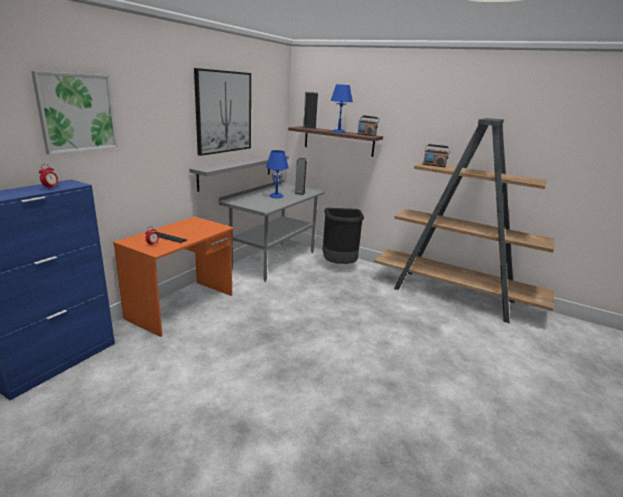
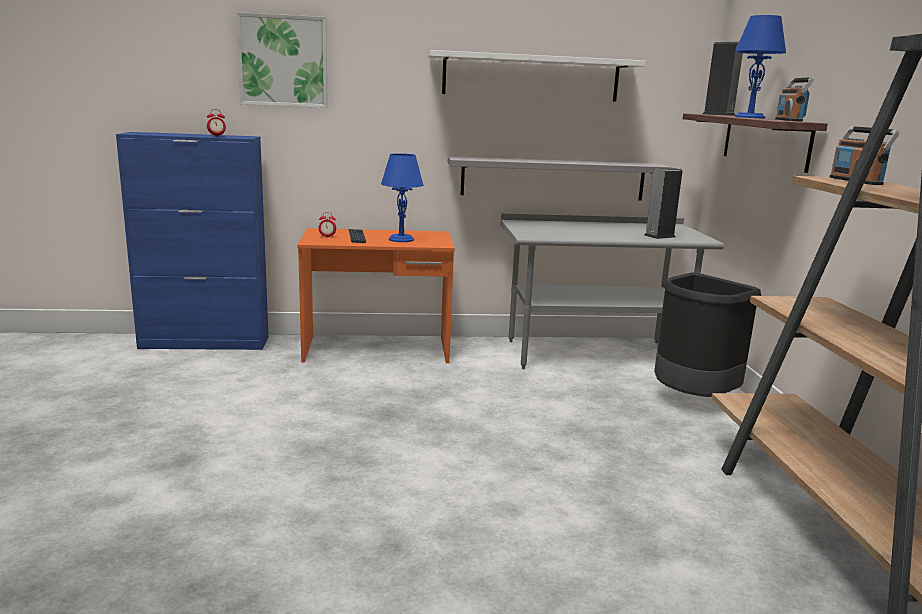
camera: 55 degrees right, 5 degrees down
(224, 112) = (531, 77): picture -> white shelf
(276, 196) = (602, 231): blue table lamp -> blue table lamp (401, 239)

